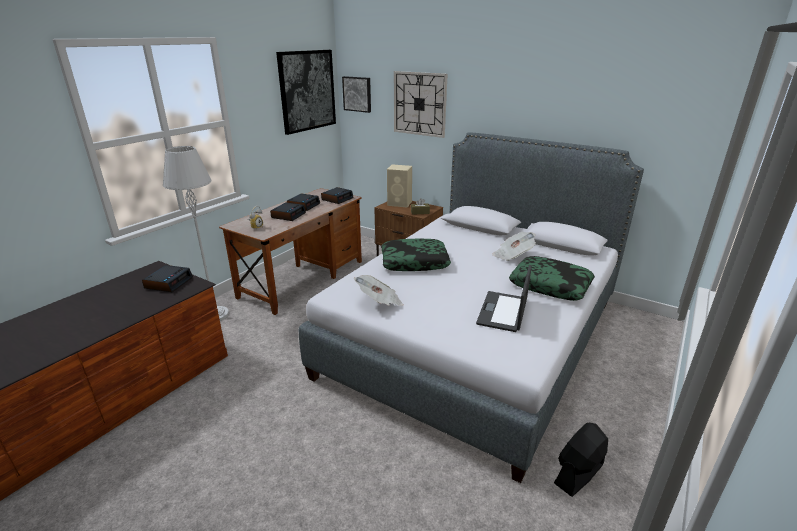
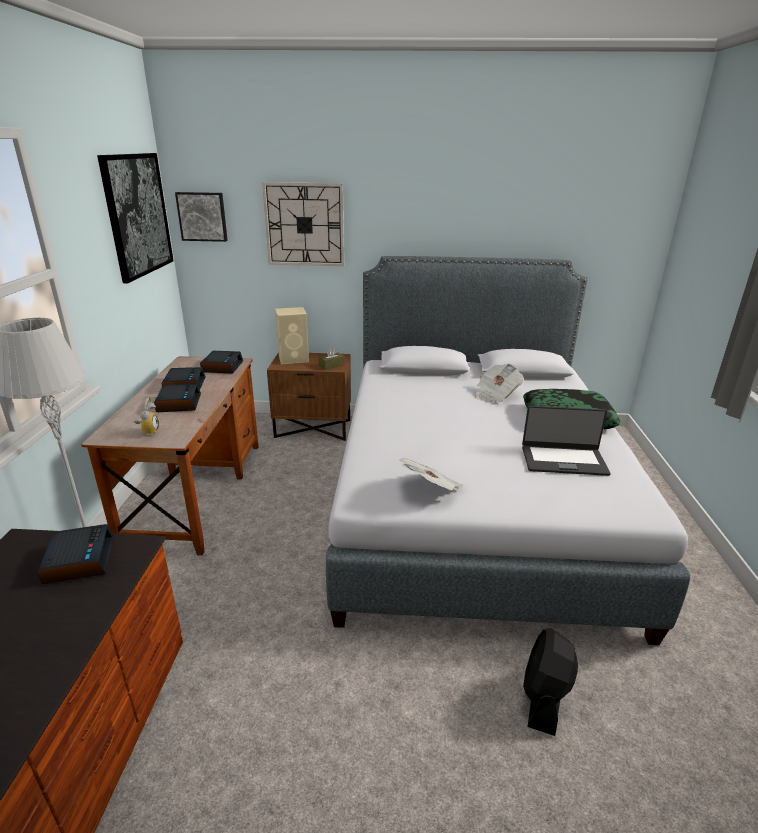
camera: 30 degrees left, 0 degrees up
(414, 262) = (407, 428): pillow -> none
(503, 312) = (563, 460): laptop -> laptop turned 75 degrees counterclockwise
(578, 474) = (690, 610): black fan -> black fan (544, 697)

